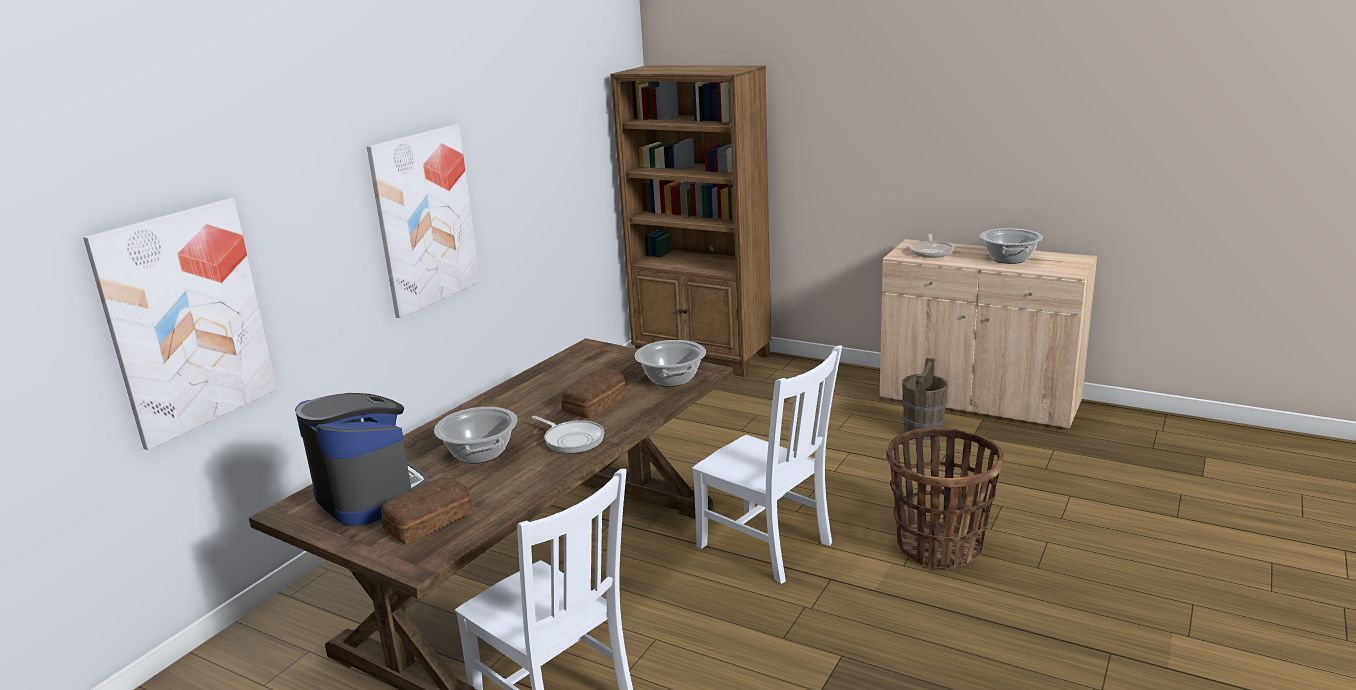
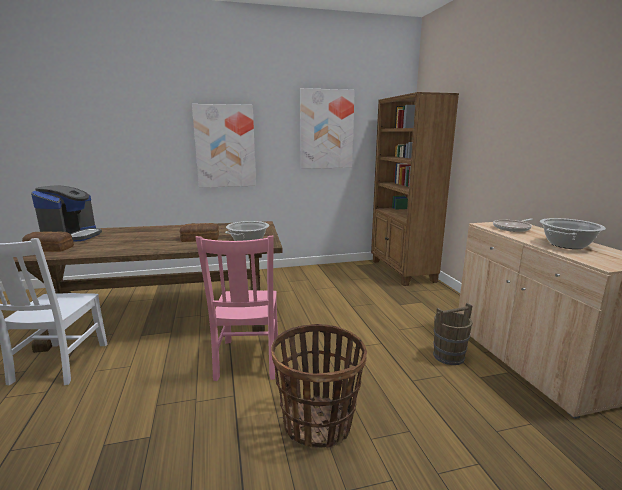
camera: 45 degrees right, 5 degrees down
(186, 320) = (84, 155): picture -> picture (326, 129)
(480, 453) = (126, 238): cooking pot -> none
(572, 439) = (154, 245): frying pan -> none
(768, 546) = (247, 360): white chair -> pink chair

